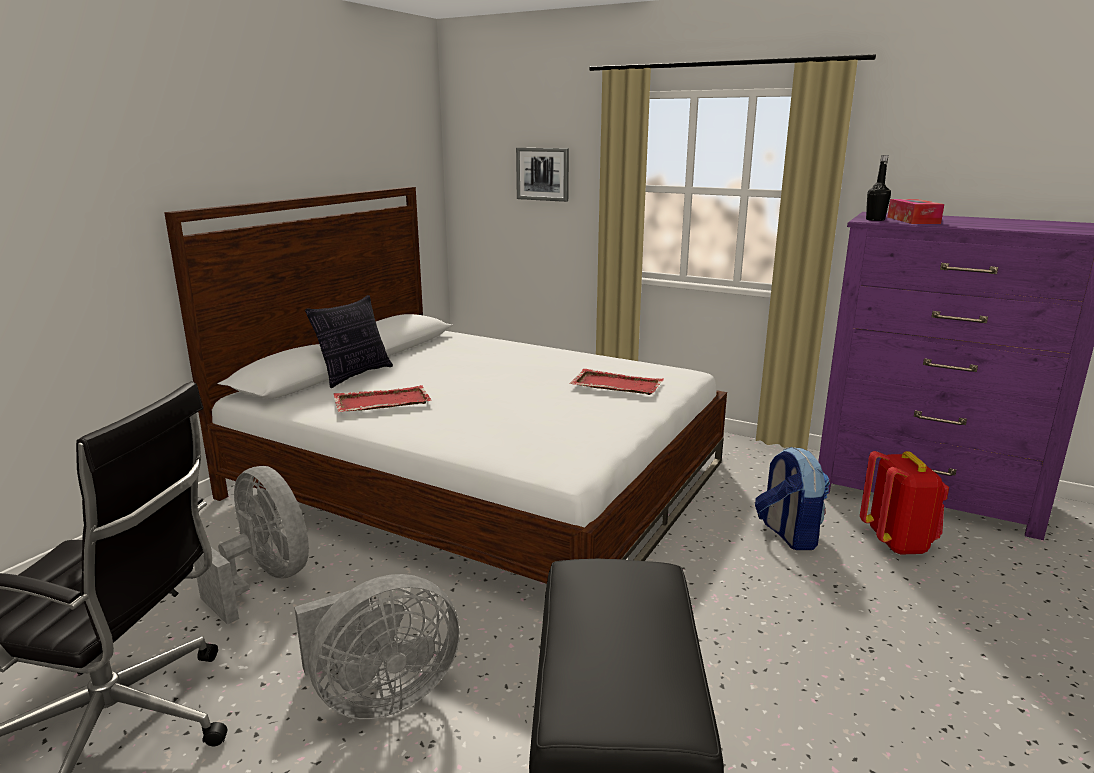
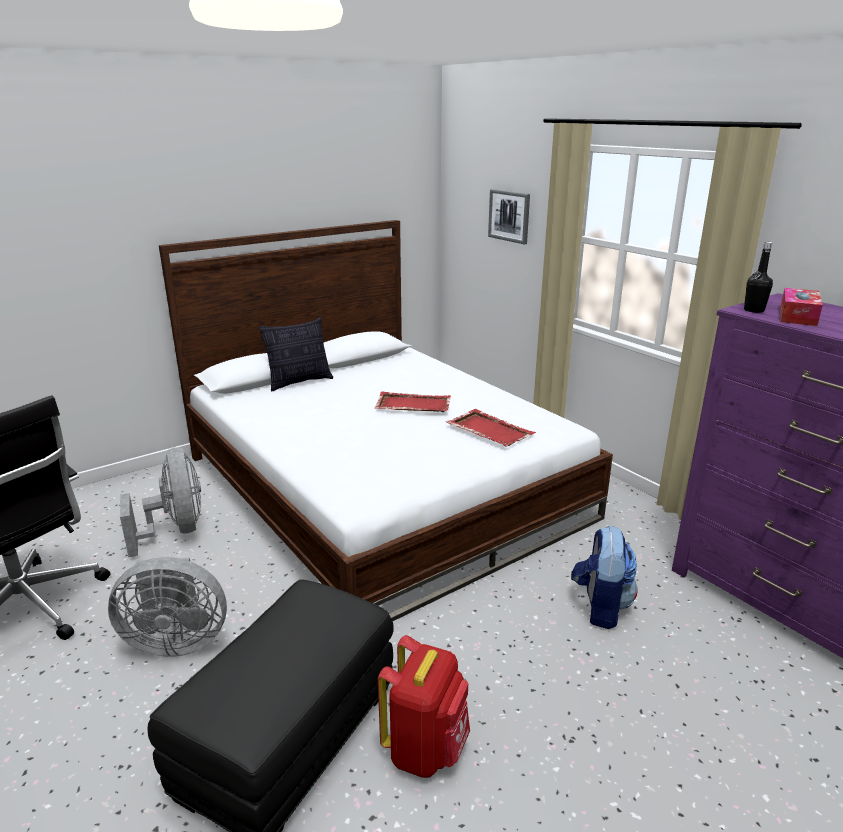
camera: 25 degrees right, 5 degrees up
(381, 402) = (291, 411): red tray -> red tray (412, 405)
(898, 542) = (706, 648): red backpack -> red backpack (426, 749)

